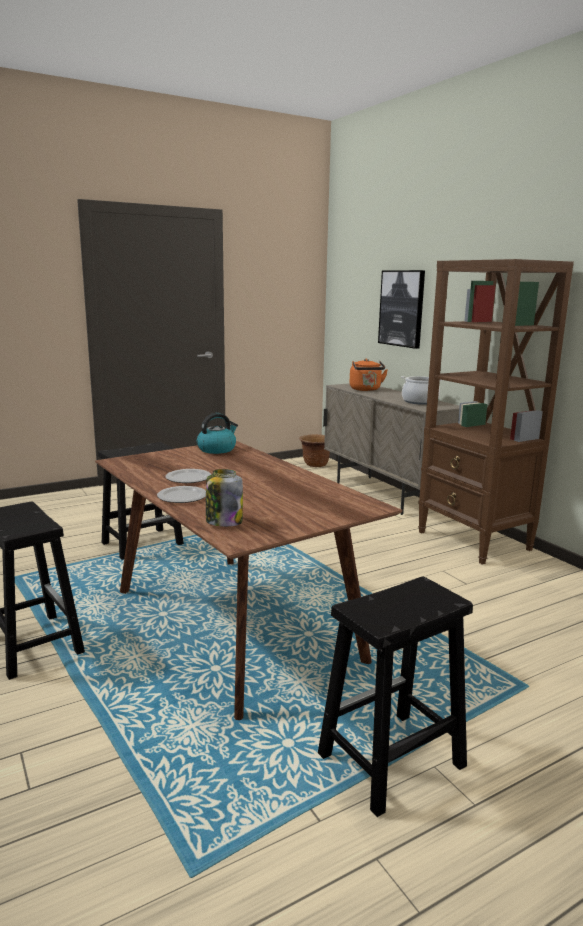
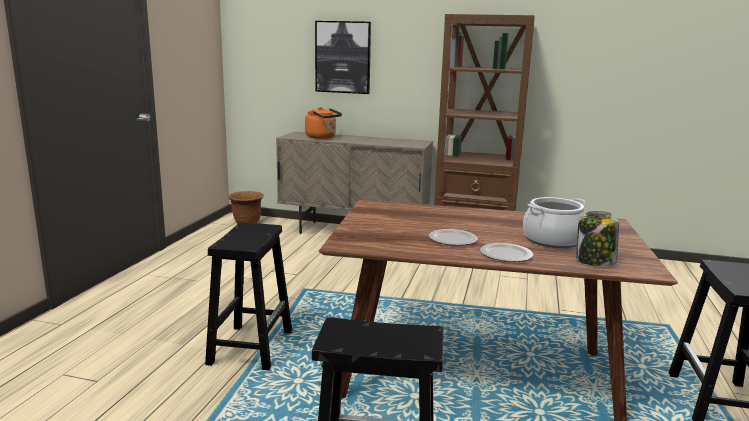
camera: 45 degrees left, 0 degrees up
(217, 449) = (379, 210): kettle -> none
(420, 401) = (393, 141): cooking pot -> cooking pot (552, 240)

